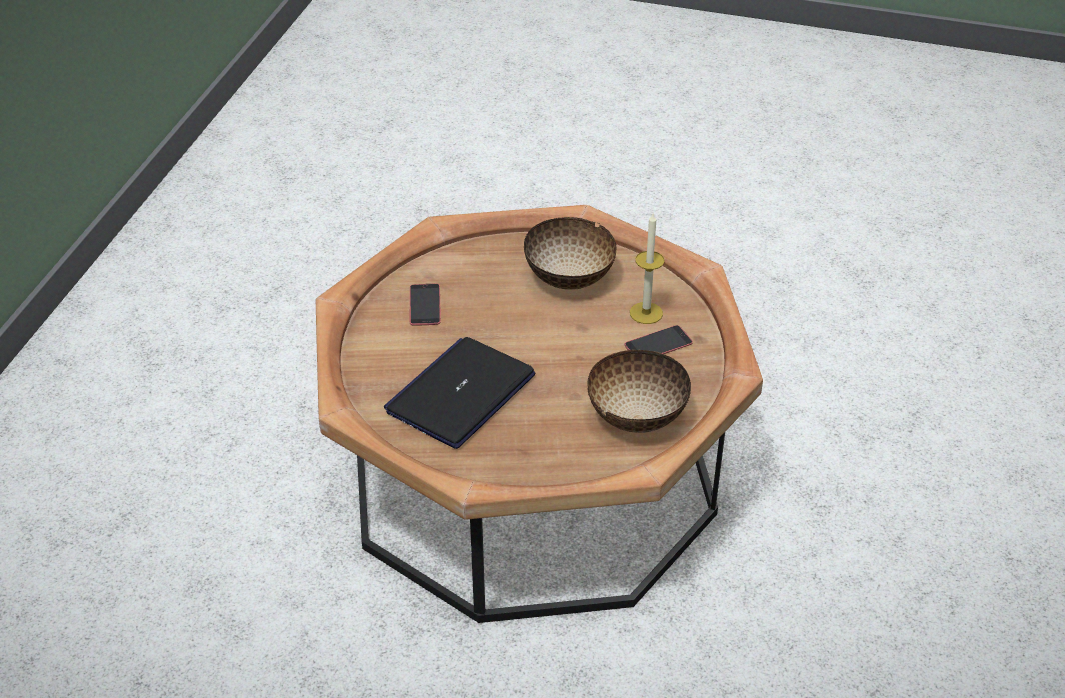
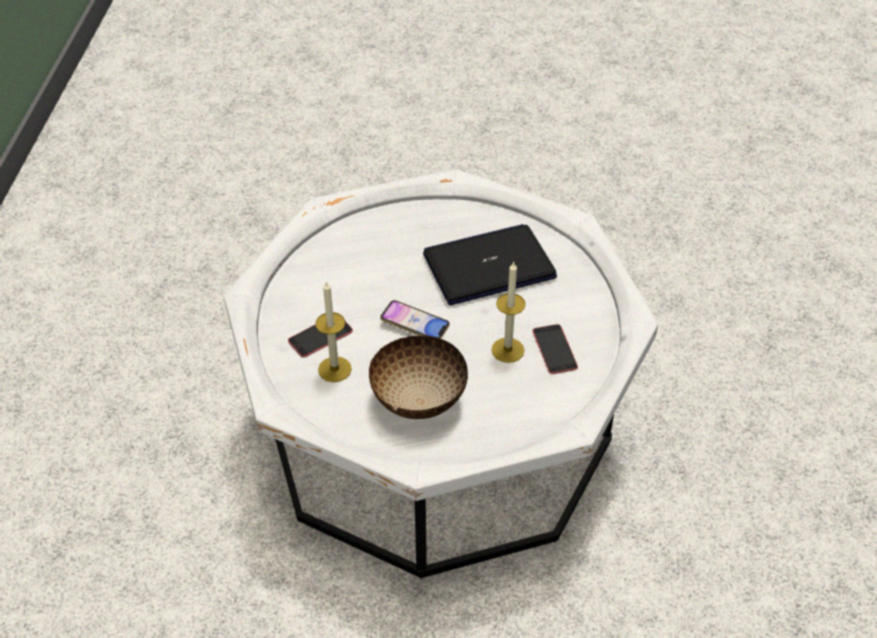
camera: 170 degrees right, 5 degrees up
(461, 393) = (489, 266): laptop -> laptop turned 135 degrees counterclockwise
(471, 310) = (507, 350): none -> candle
(532, 477) = (438, 427): brown coffee table -> white coffee table
(558, 344) = (415, 324): none -> phone
(636, 416) = (335, 265): bowl -> none

